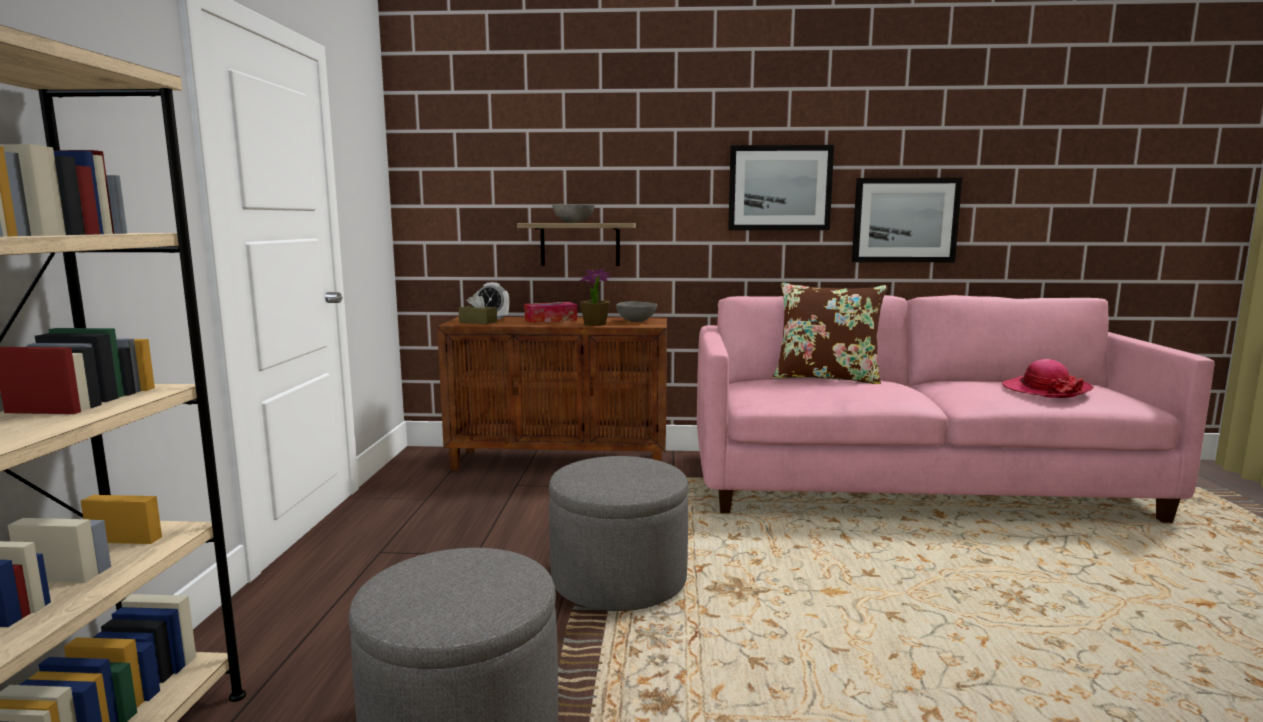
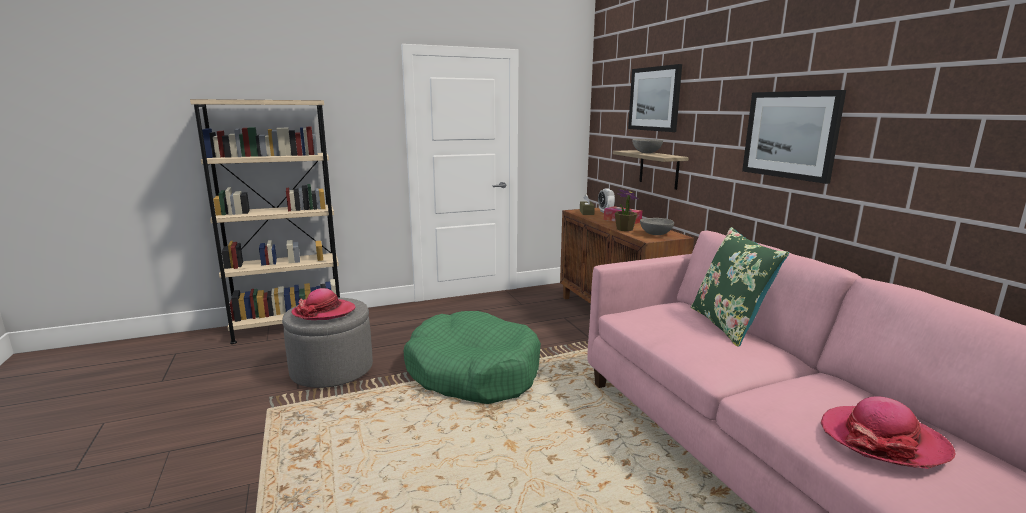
camera: 65 degrees right, 5 degrees up
(475, 586) = (324, 312): none -> hat
(619, 580) = (473, 372): grey ottoman -> green dog bed
(827, 378) = (728, 325): brown pillow -> green pillow
(905, 220) = (919, 184): picture -> picture (654, 99)

